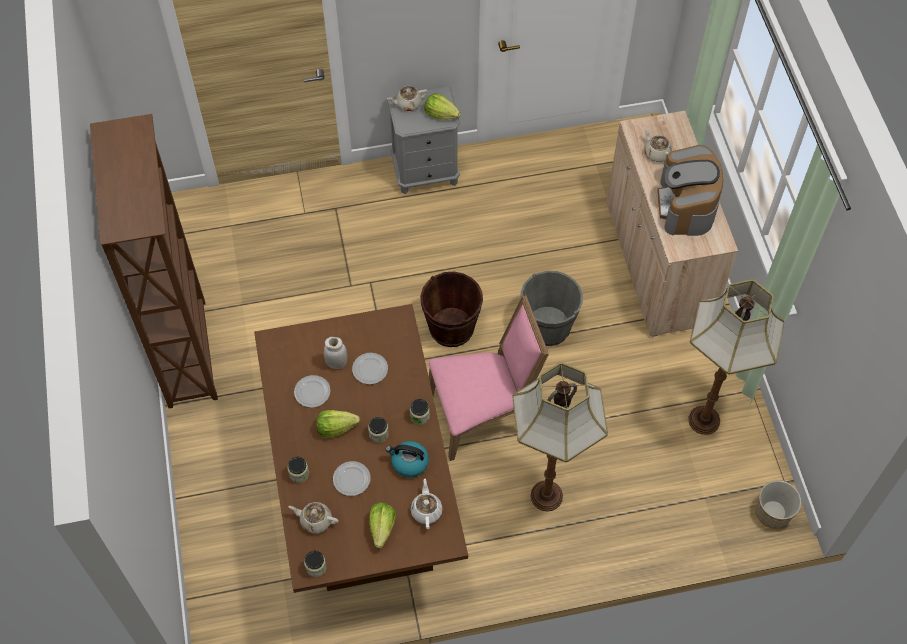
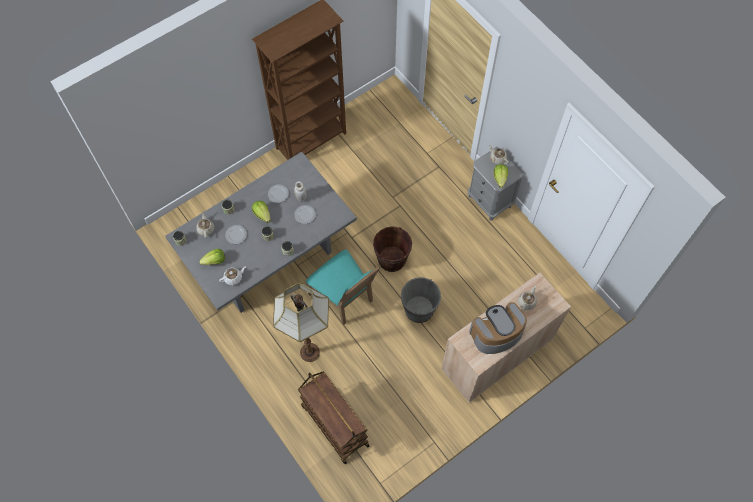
camera: 65 degrees right, 5 degrees up
(365, 493) = (270, 261): brown dining table -> grey dining table
(409, 462) = (257, 257): kettle -> none
(482, 414) = (344, 298): pink chair -> turquoise chair
(675, 507) = (334, 425): none -> brown cart
(705, 420) = (400, 422): floor lamp -> none
(773, 513) = (356, 483): planter -> none

